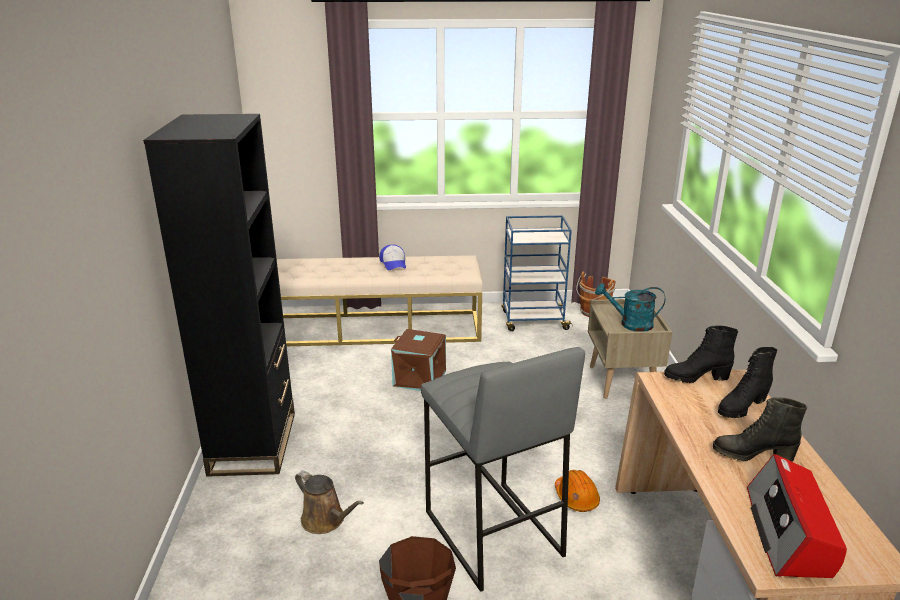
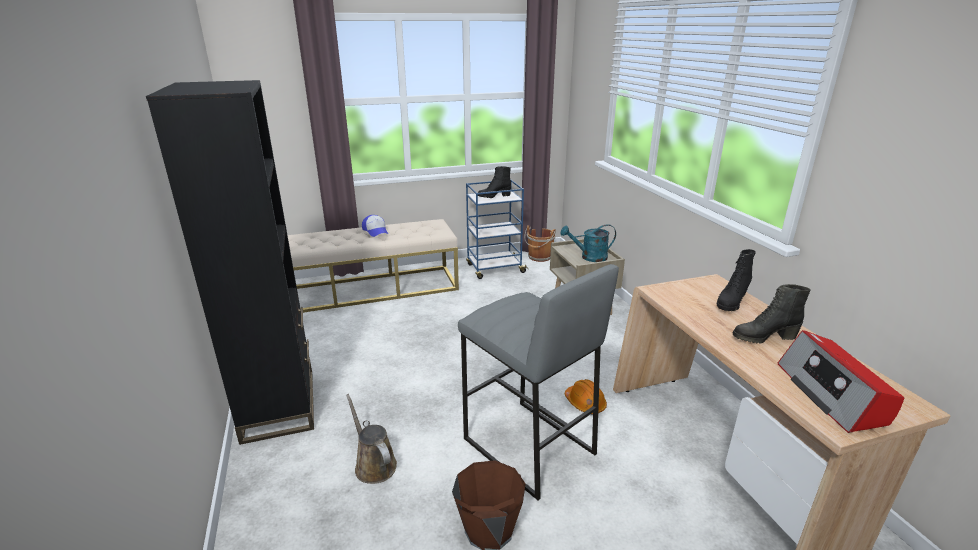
camera: 15 degrees left, 0 degrees up
(326, 520) = (373, 464): brown watering can -> brown watering can turned 150 degrees counterclockwise
(420, 378) = (417, 325): brown storage box -> none
(696, 377) = (683, 284): black boot -> black boot (494, 196)

